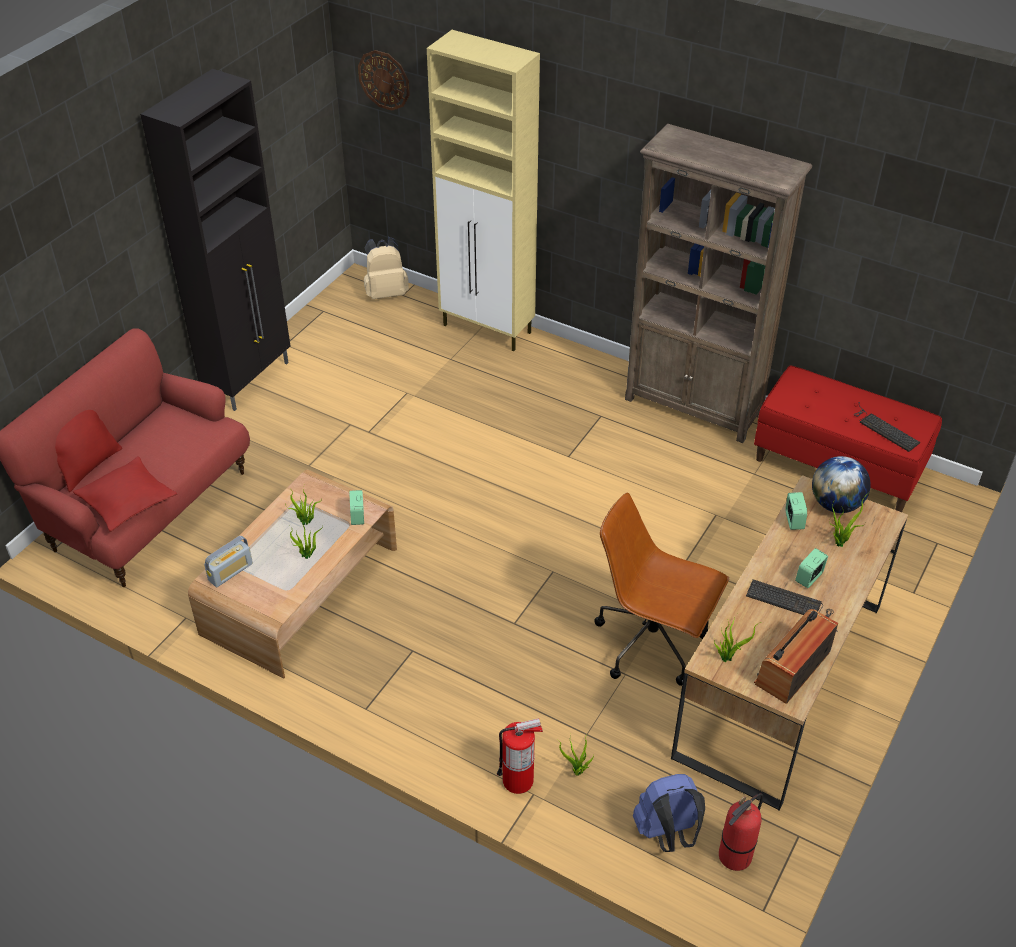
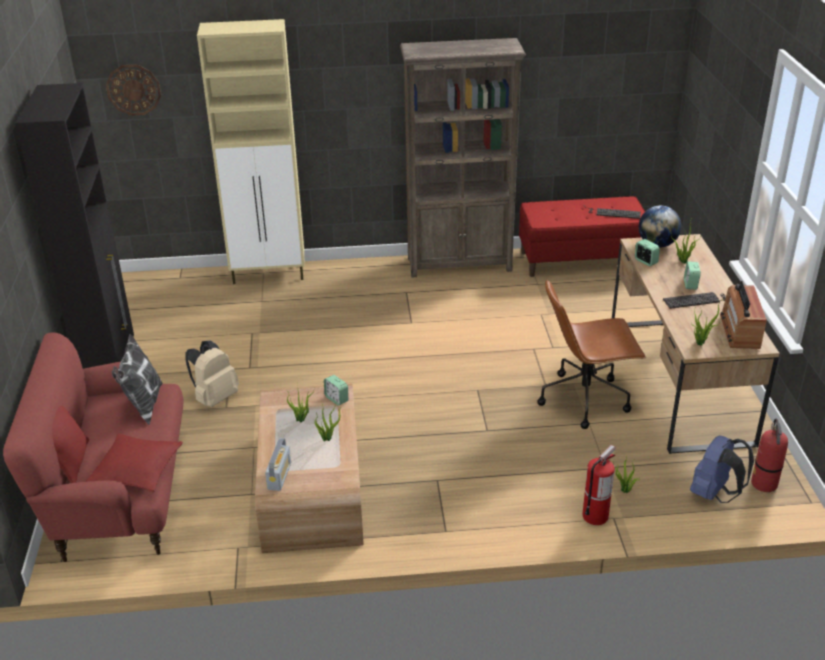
camera: 35 degrees left, 10 degrees down
(193, 436) = (144, 405): none -> pillow
(386, 293) = (165, 281): beige backpack -> beige backpack (214, 398)

